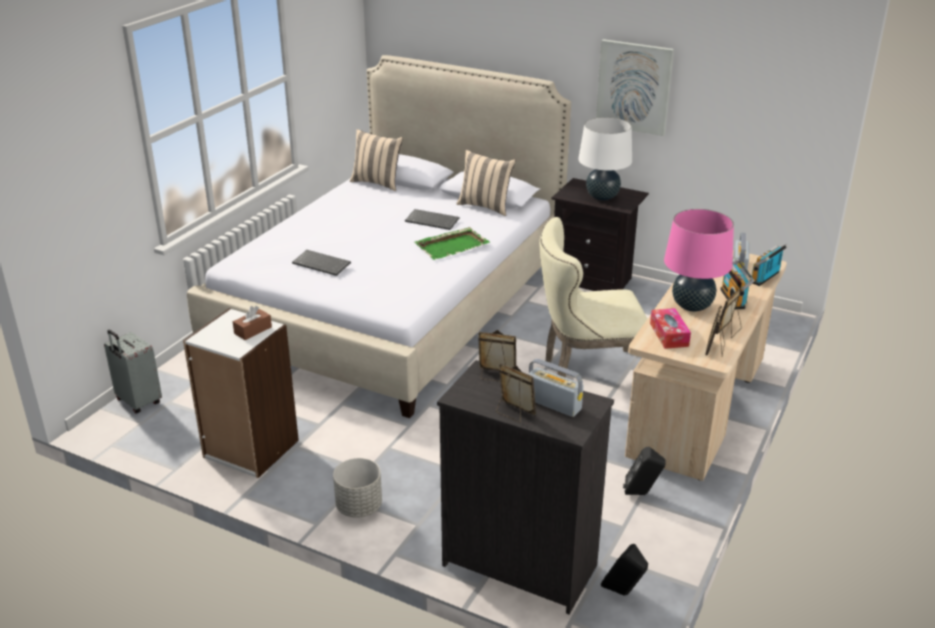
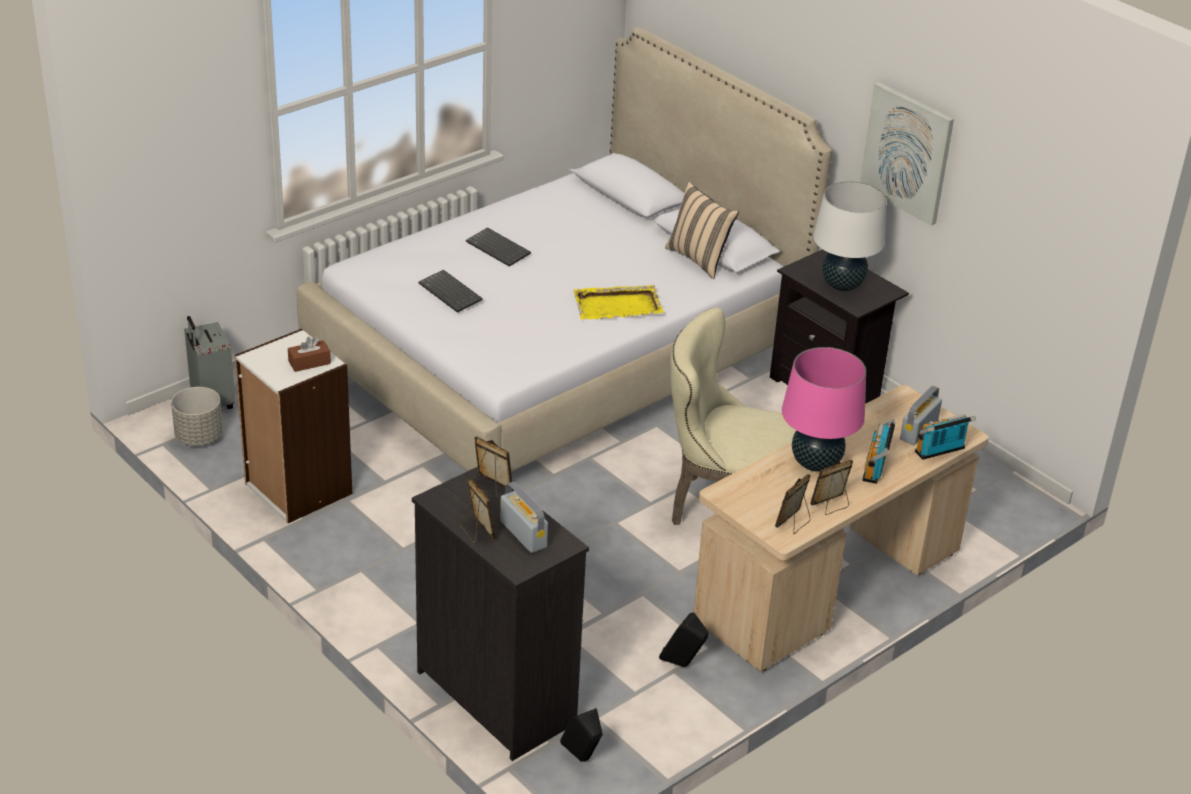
camera: 20 degrees right, 5 degrees up
(359, 507) = (371, 586): grey planter -> grey planter (199, 437)
(377, 183) = (590, 192): beige pillow -> none
(433, 220) = (620, 264): keyboard -> keyboard (499, 248)
(452, 245) = (618, 305): green tray -> yellow tray
(669, 335) = (757, 491): tissue box -> none

